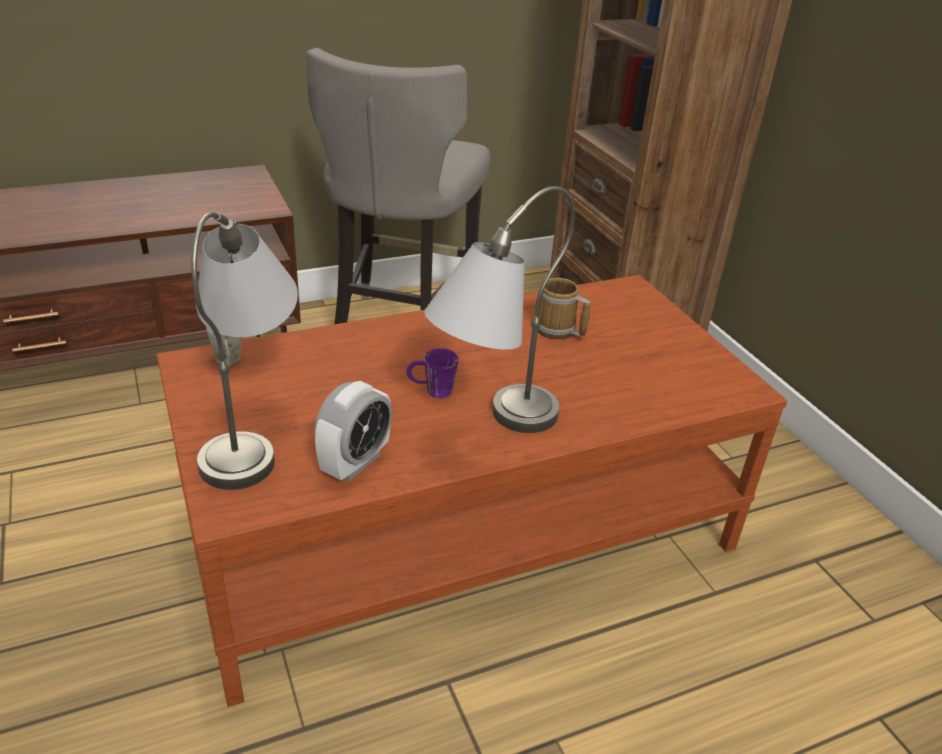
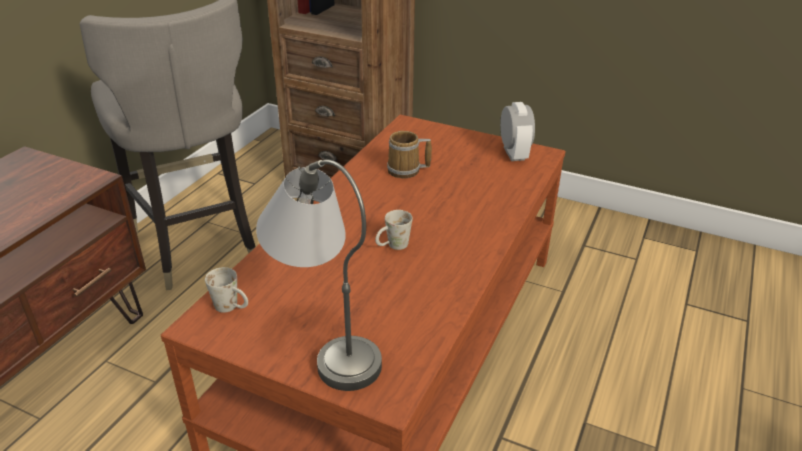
camera: 40 degrees left, 0 degrees up
(355, 463) = (418, 316): alarm clock -> alarm clock (513, 153)
(431, 390) = (392, 246): purple mug -> white mug
(489, 428) = (457, 249): grey table lamp -> none

